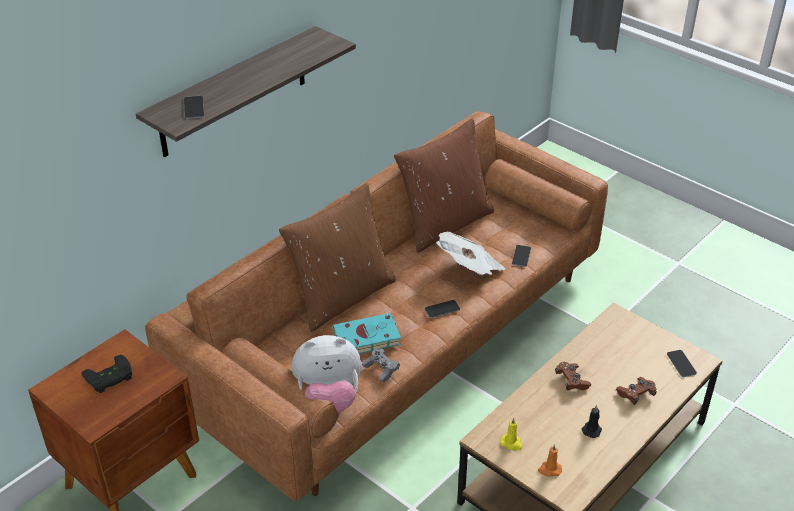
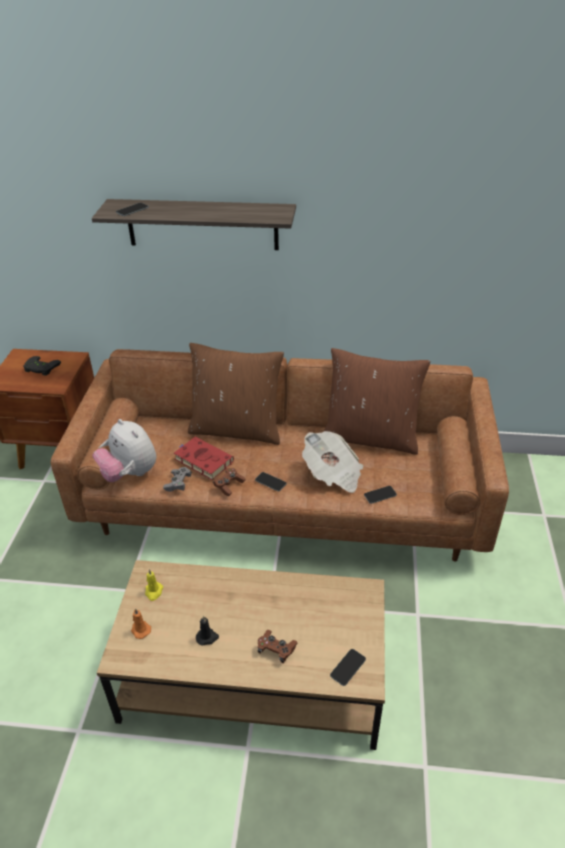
camera: 55 degrees right, 0 degrees up
(364, 339) = (202, 460): turquoise book -> red book
(571, 381) = (256, 596): brown game controller -> brown game controller (229, 485)

